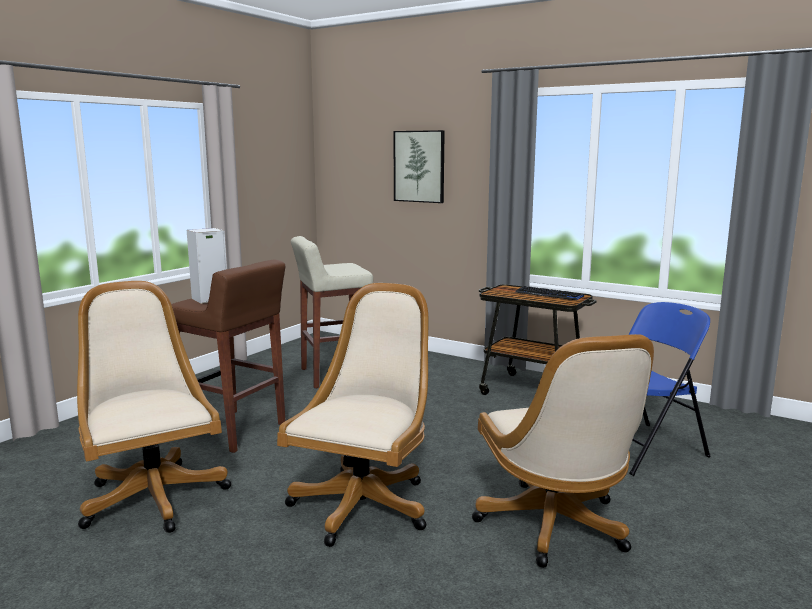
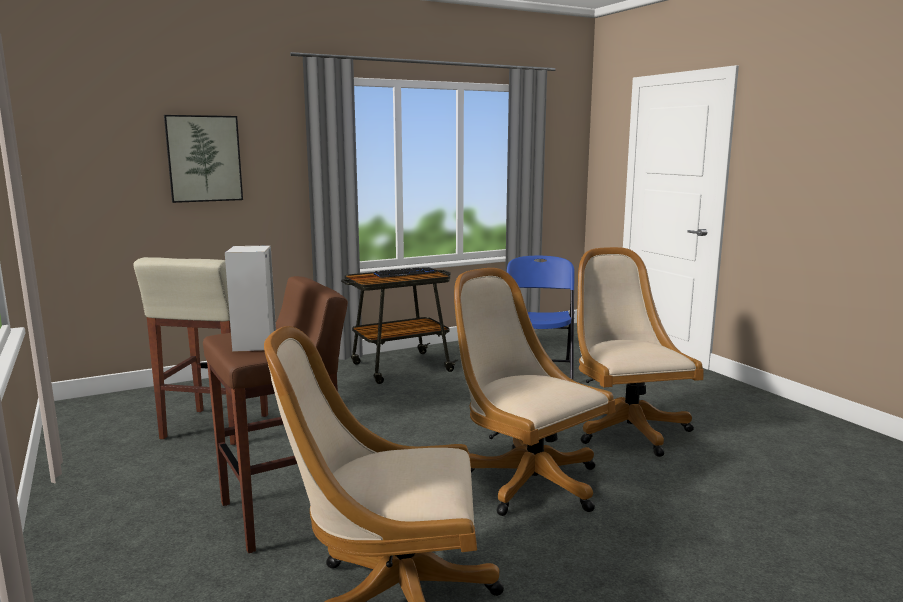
camera: 60 degrees left, 0 degrees up
(557, 529) = (624, 426): office chair -> office chair turned 120 degrees counterclockwise

